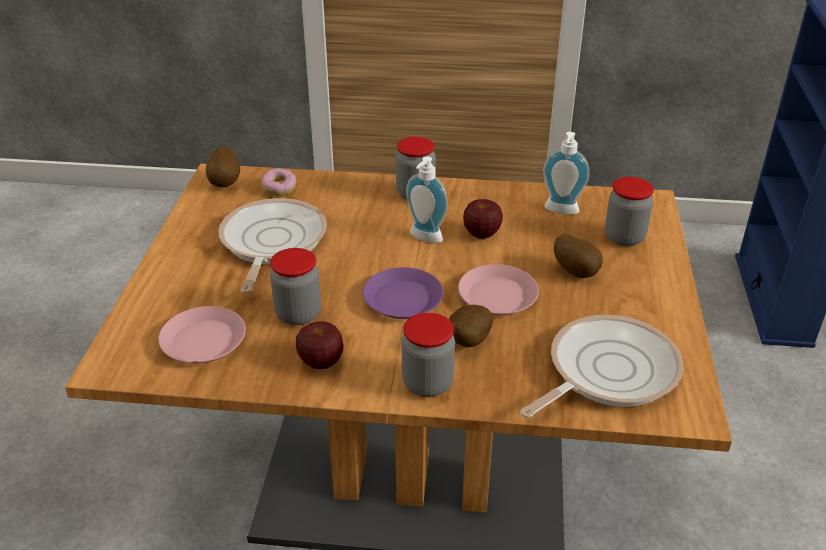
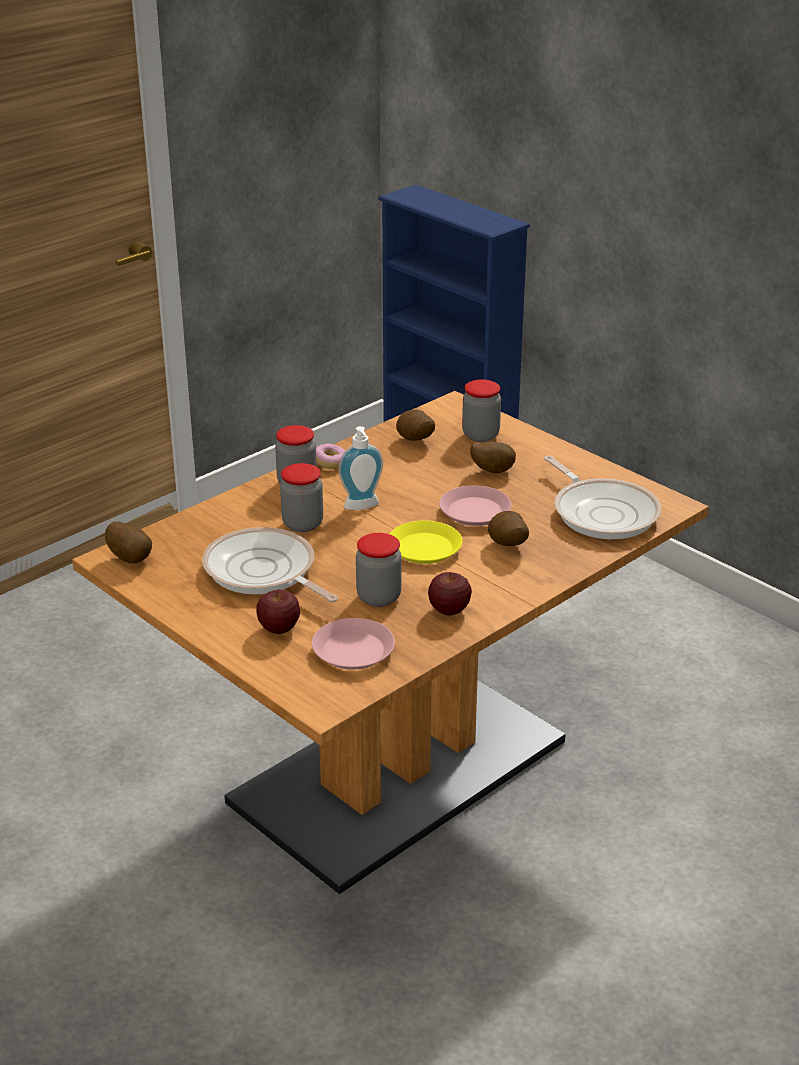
camera: 50 degrees left, 5 degrees down
(279, 189) = (187, 537): donut -> donut (330, 463)
(402, 299) = (424, 548): purple plate -> yellow plate
(427, 384) = (528, 579): jar -> jar (302, 524)
(482, 234) = (394, 483): apple -> apple (279, 629)
(560, 211) = (414, 441): soap dispenser -> potato
(606, 372) = (602, 512): frying pan -> frying pan turned 150 degrees clockwise

